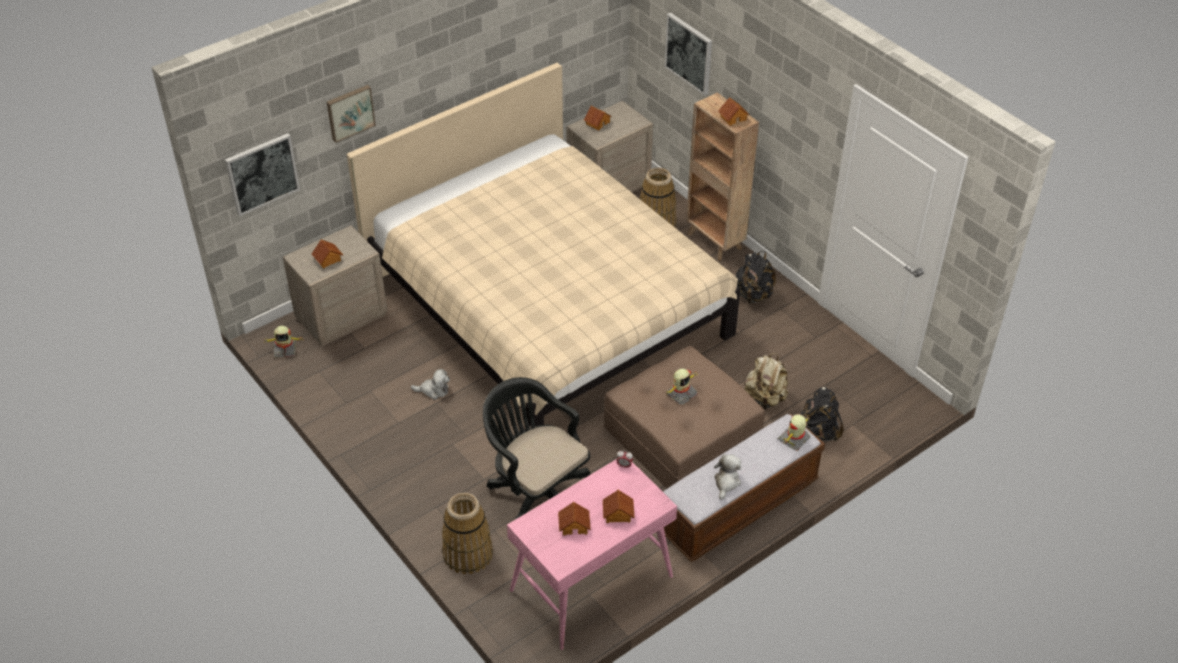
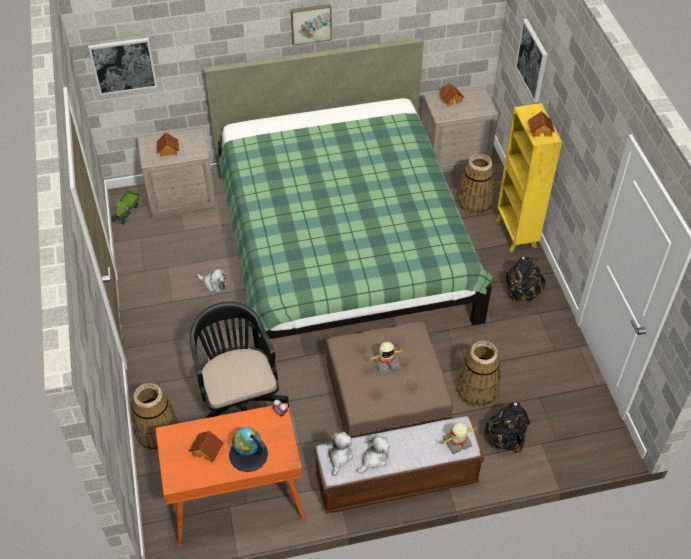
camera: 25 degrees right, 5 degrees up
(285, 349) = (126, 211): toy robot -> toy truck
(350, 112) = (209, 33): picture -> picture (311, 23)
(547, 308) = (342, 245): beige bed -> green bed
(591, 584) = (235, 498): pink desk -> orange desk
(617, 514) = (248, 454): toy house -> globe
(692, 493) = (339, 457): none -> plush toy
(715, 242) = (516, 234): brown bookcase -> yellow bookcase
(765, 398) = (477, 390): beige backpack -> basket

